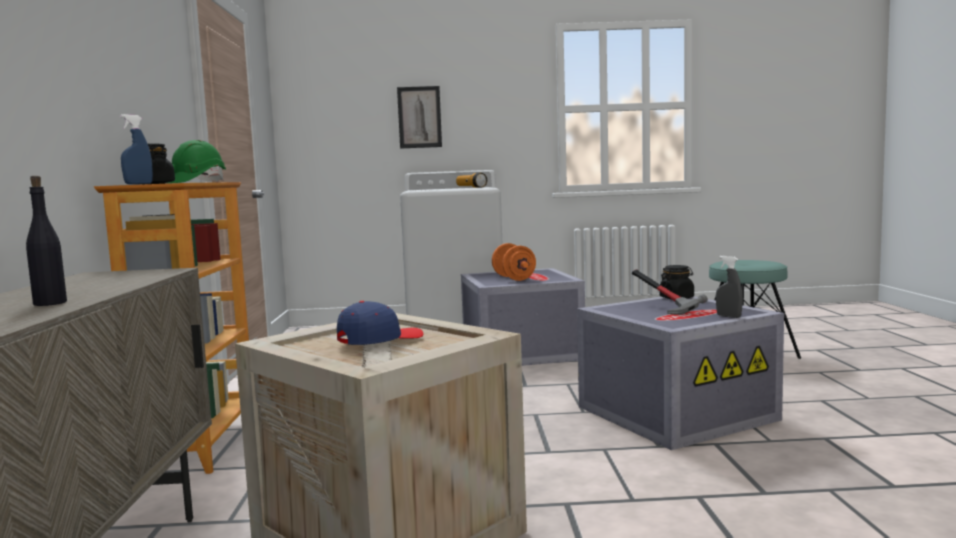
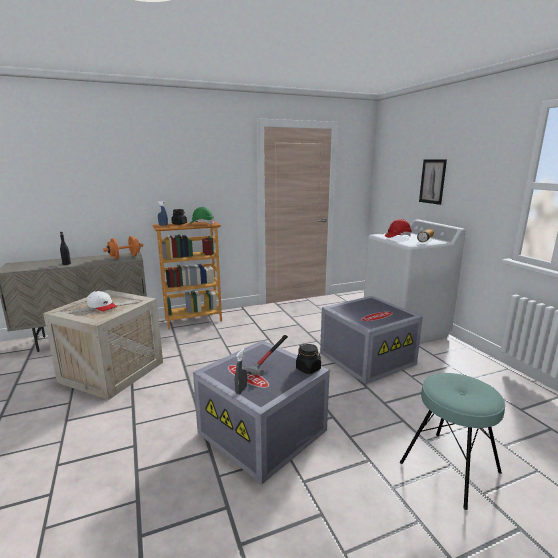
camera: 70 degrees right, 10 degrees up
(379, 339) = (102, 306): blue cap -> white cap
(436, 189) = (397, 236): none -> red hard hat
(514, 278) = (362, 311): orange dumbbell -> orange dumbbell (125, 257)

